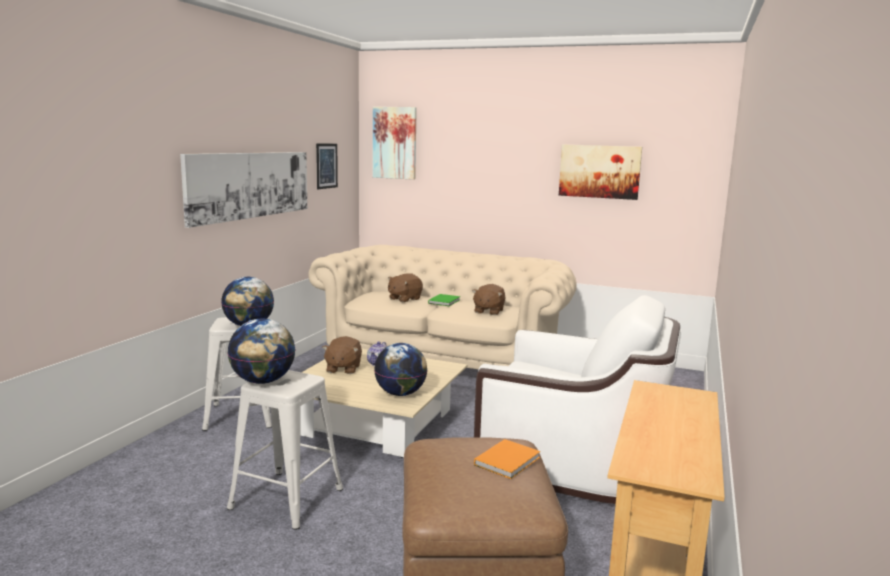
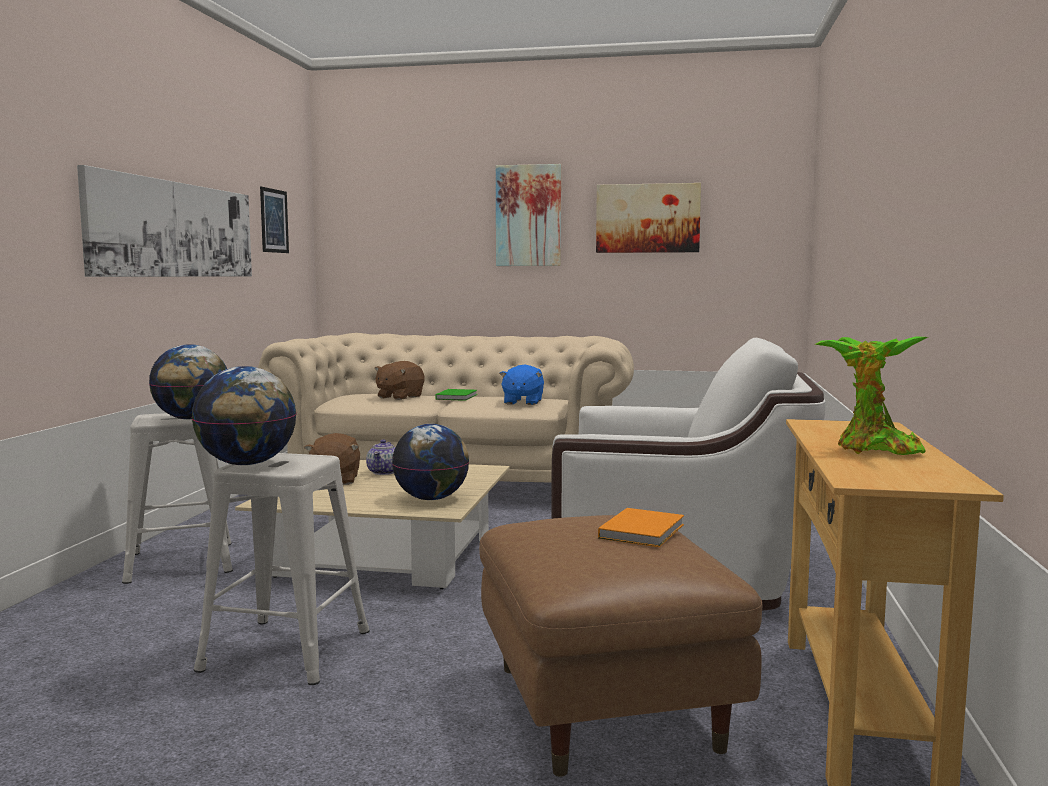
camera: 10 degrees left, 5 degrees down
(395, 143) = (365, 194): picture -> picture (528, 216)
(488, 311) = (522, 402): brown plush toy -> blue plush toy
(668, 429) = (872, 450): none -> potted plant

